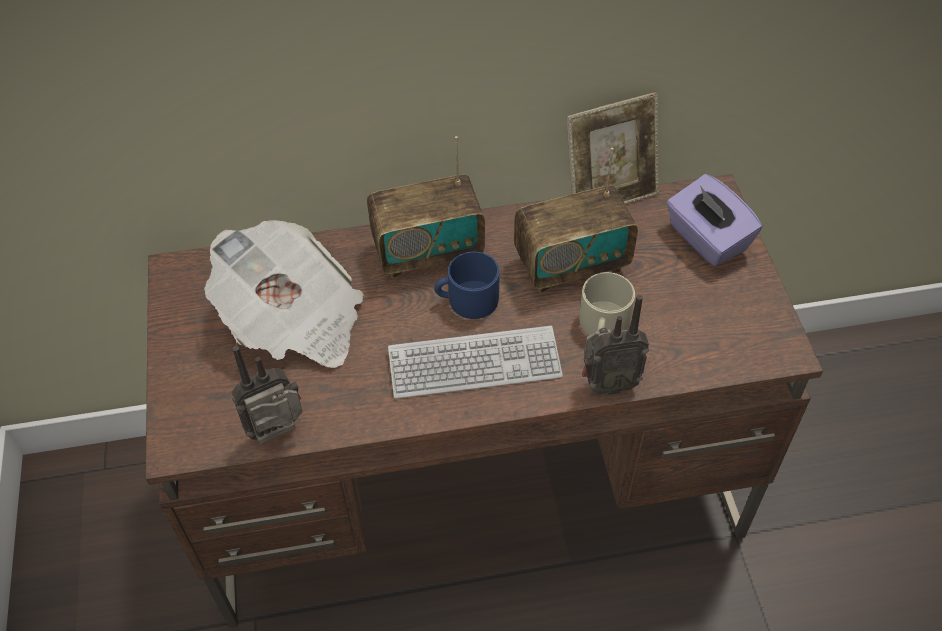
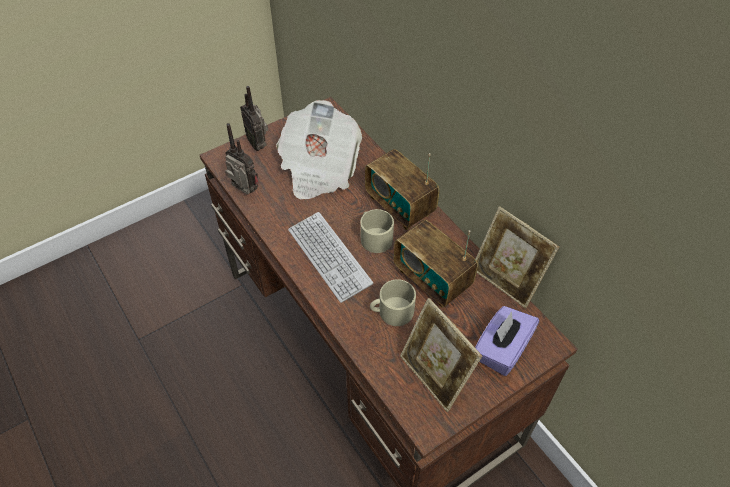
camera: 65 degrees right, 0 degrees up
(467, 300) = (374, 237): blue mug -> beige mug
(607, 384) = (347, 328): radio -> radio (258, 144)
(718, 317) = (434, 376): none -> picture frame

